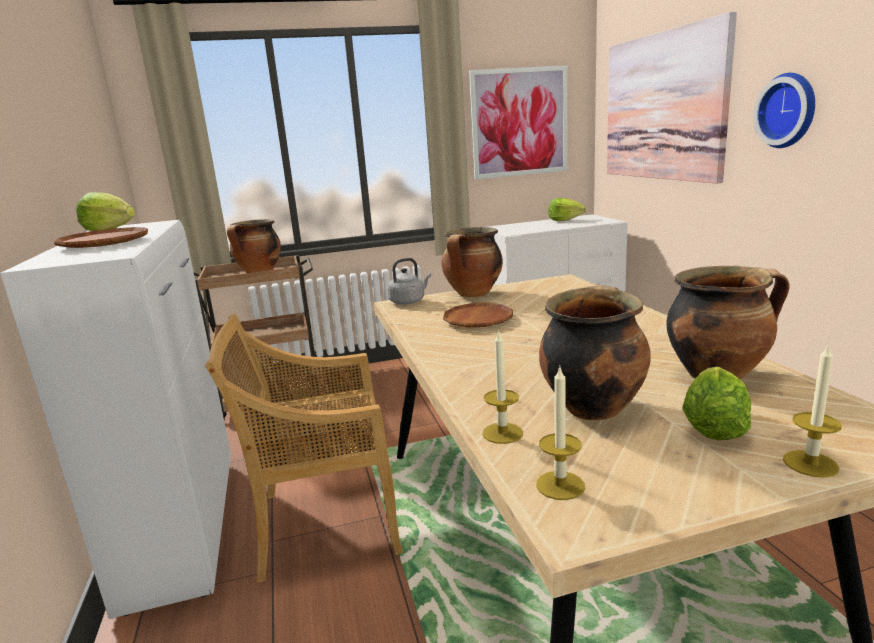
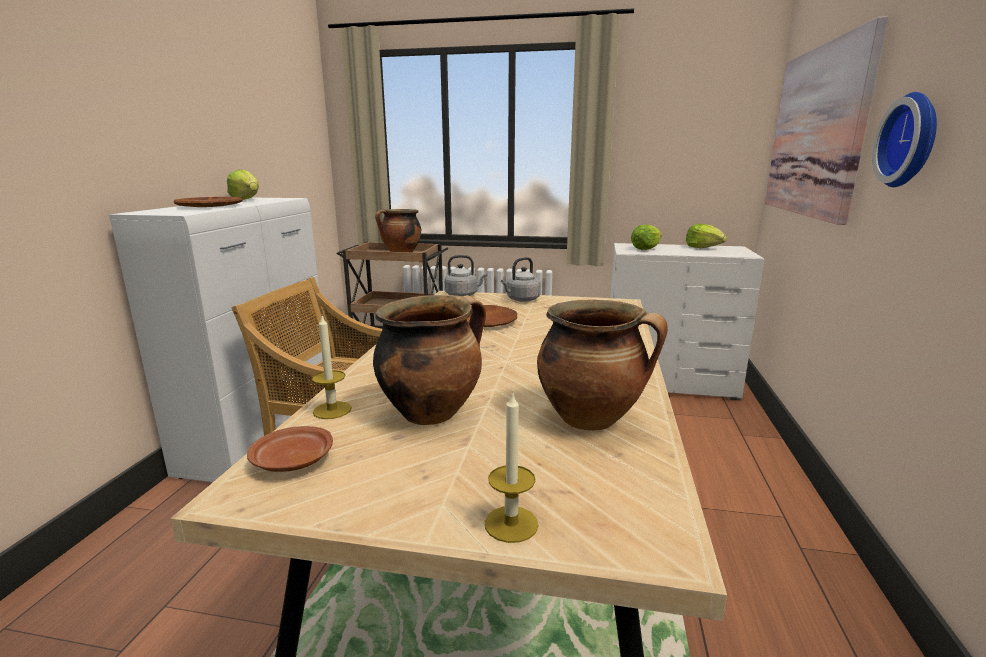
camera: 25 degrees right, 0 degrees up
(473, 294) = (521, 299): cooking pot -> grey kettle
(519, 122) = (677, 142): picture -> none
(560, 485) = (292, 461): candle -> brown plate
(713, 427) = (492, 462): lettuce -> lettuce (645, 249)

